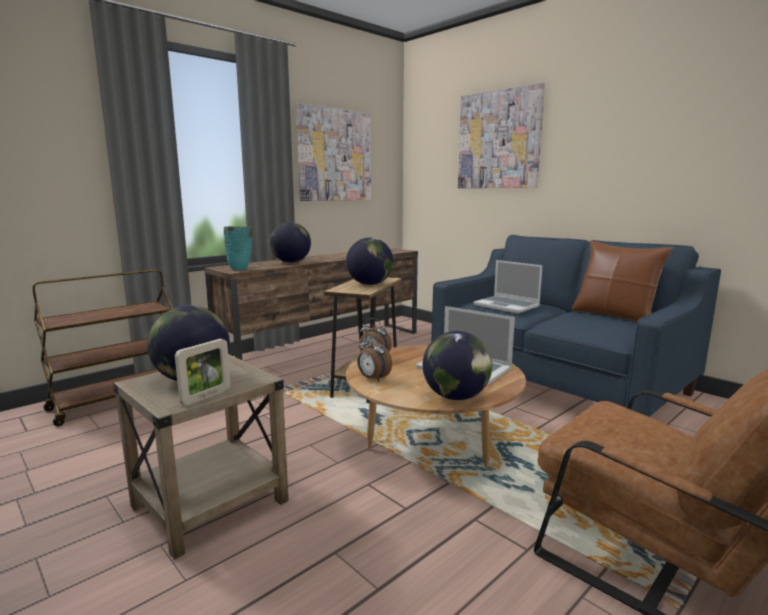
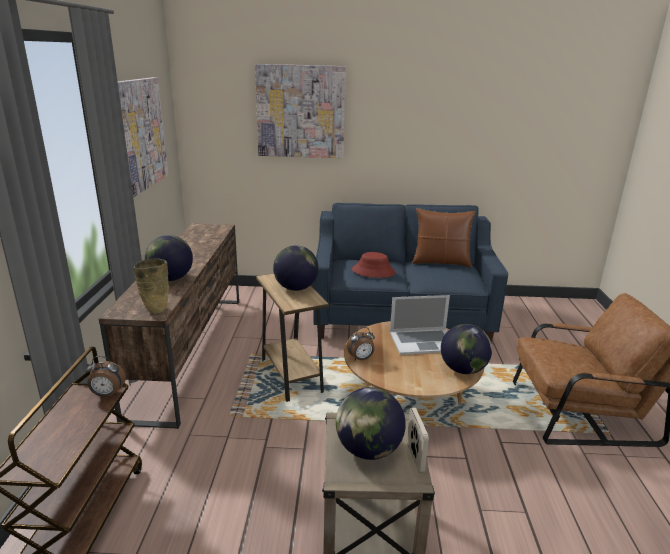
camera: 45 degrees left, 10 degrees up
(240, 269) = (156, 309): turquoise vase -> beige vase
(373, 379) = (397, 378): alarm clock -> alarm clock (107, 394)
(507, 306) = (373, 271): laptop -> red hat

